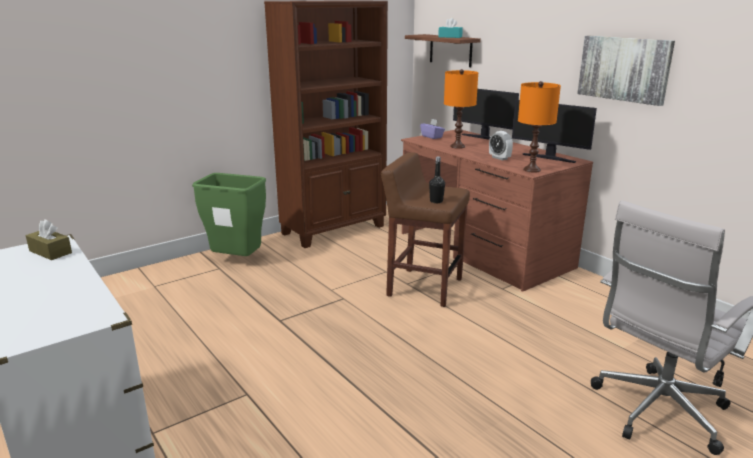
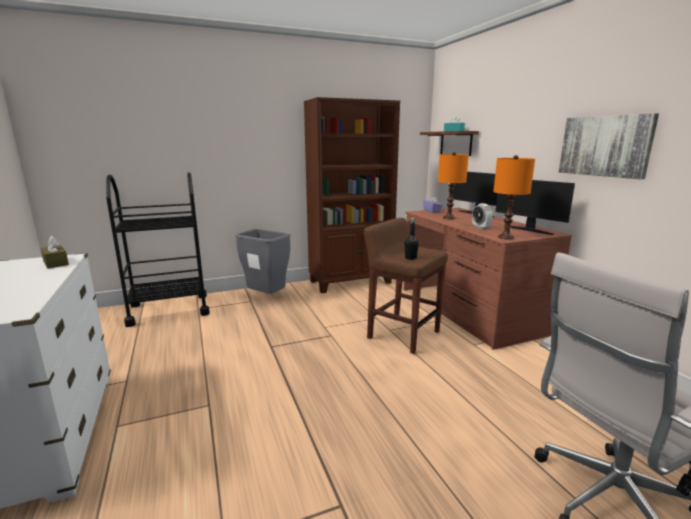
camera: 15 degrees right, 5 degrees down
(114, 292) = (169, 310): none -> black cart
(238, 261) = (267, 297): green trash can -> grey trash can

